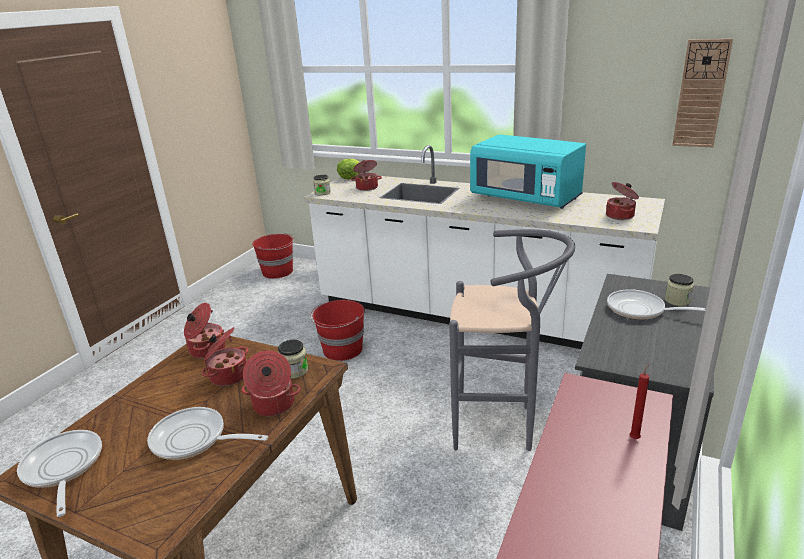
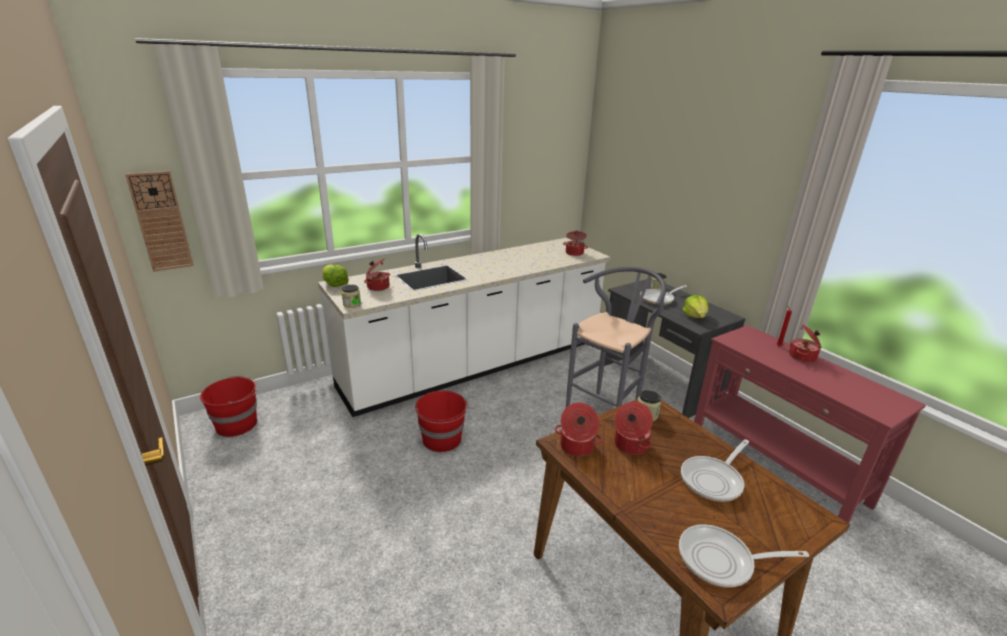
camera: 60 degrees left, 0 degrees up
(273, 405) = (687, 435): cooking pot -> cooking pot (803, 357)
(526, 198) = (506, 258): turquoise microwave -> none
(633, 348) = (695, 316): none -> lettuce
(701, 94) = (568, 168): wall clock -> wall clock (161, 222)

